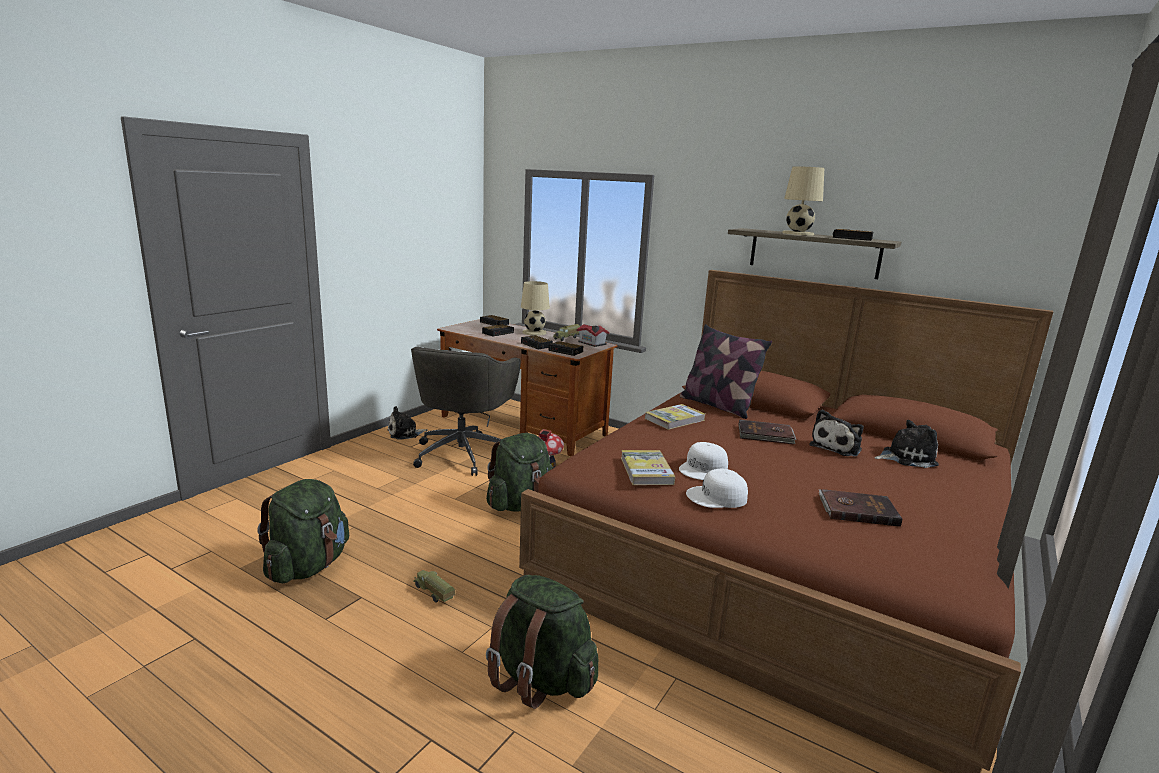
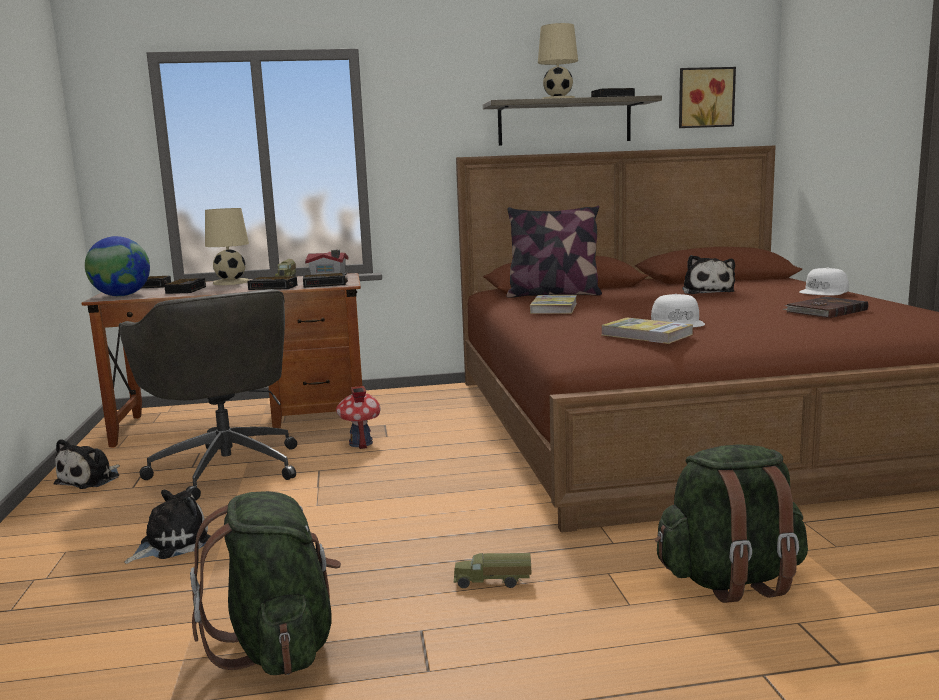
camera: 40 degrees left, 5 degrees down
(462, 328) = (121, 296): none -> globe
(520, 504) = (402, 479): green backpack -> none
(717, 497) = (740, 331): white cap -> white cap (824, 291)
(766, 435) = (646, 298): brown book -> none
(906, 457) = (756, 285): plush toy -> plush toy (171, 544)
(975, 247) = (705, 98): none -> picture

